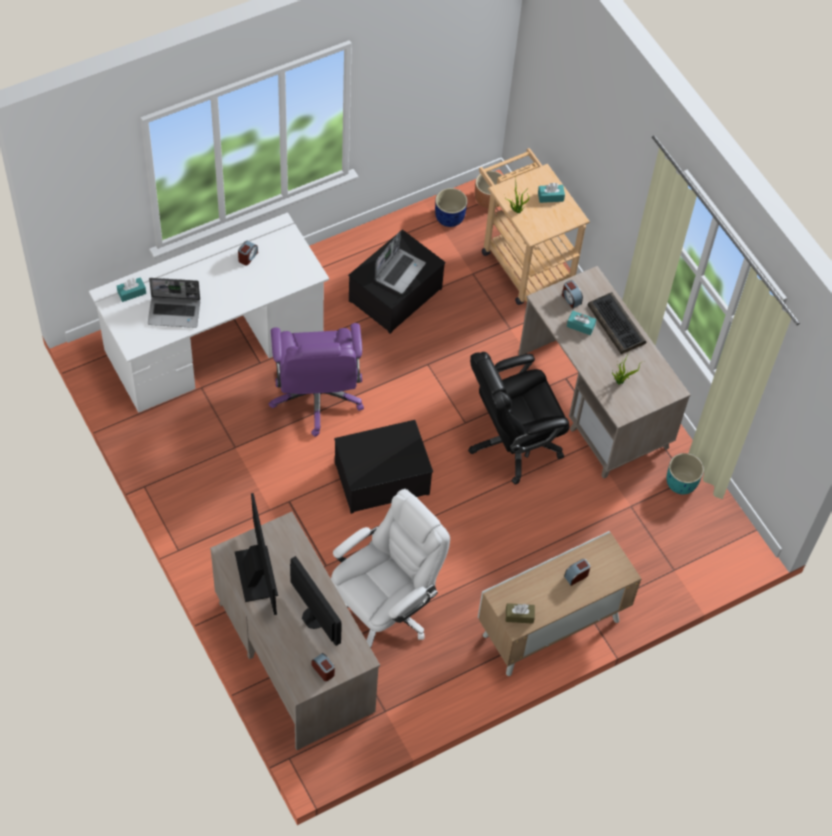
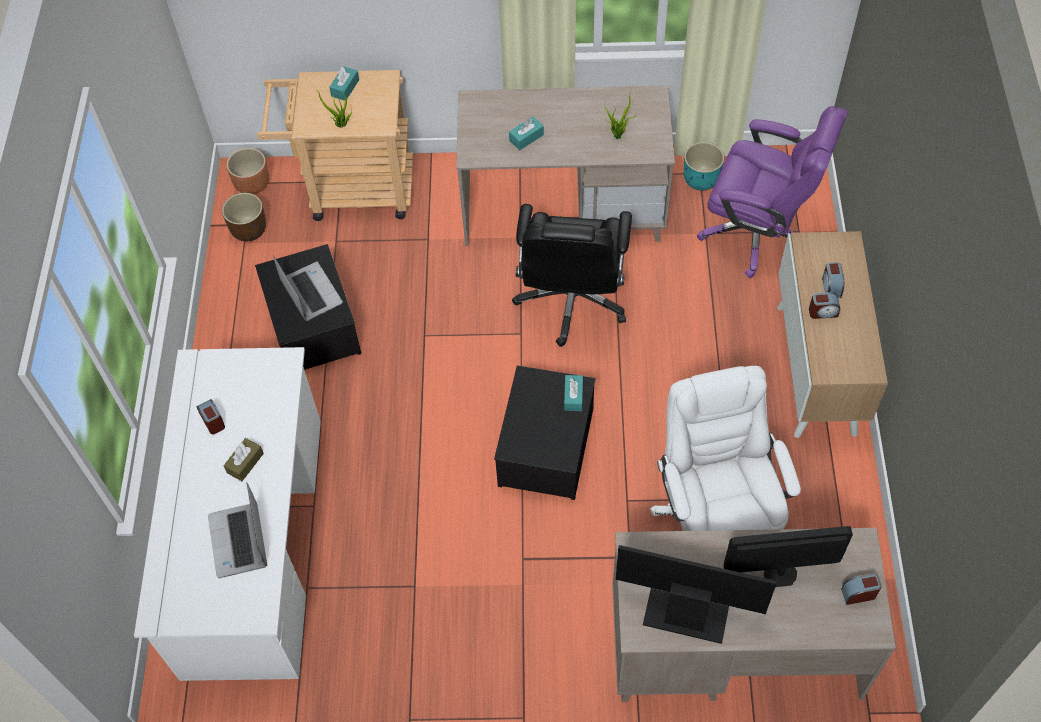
camera: 55 degrees left, 0 degrees up
(132, 293) = (174, 582): turquoise tissue box -> turquoise tissue box (573, 396)
(175, 312) = (239, 541): laptop -> laptop turned 135 degrees clockwise
(317, 398) = (400, 466): purple office chair -> purple office chair (758, 233)
(450, 217) = (249, 229): blue planter -> brown planter
(519, 616) = (858, 362): brown tissue box -> brown tissue box (245, 463)
(571, 299) = (486, 131): alarm clock -> alarm clock (823, 312)
(617, 324) = (544, 106): keyboard -> none

